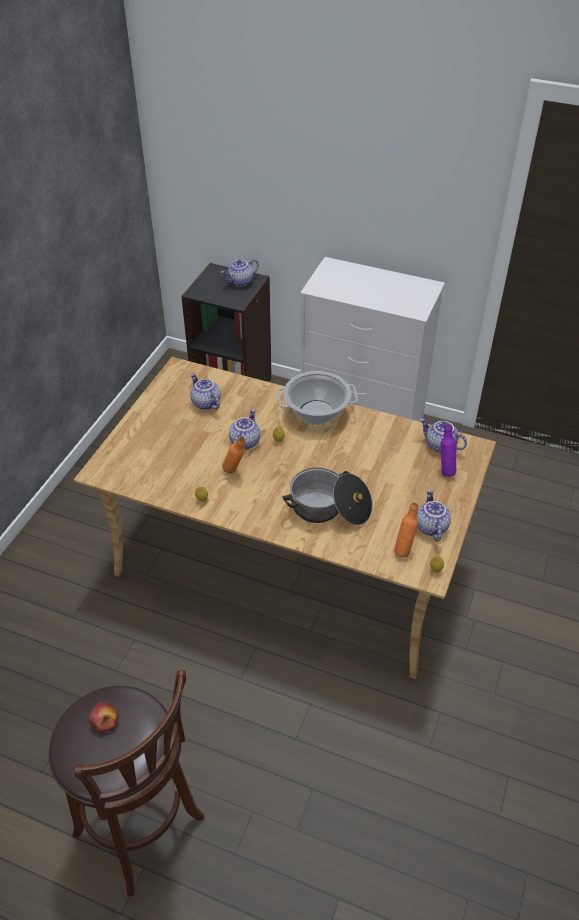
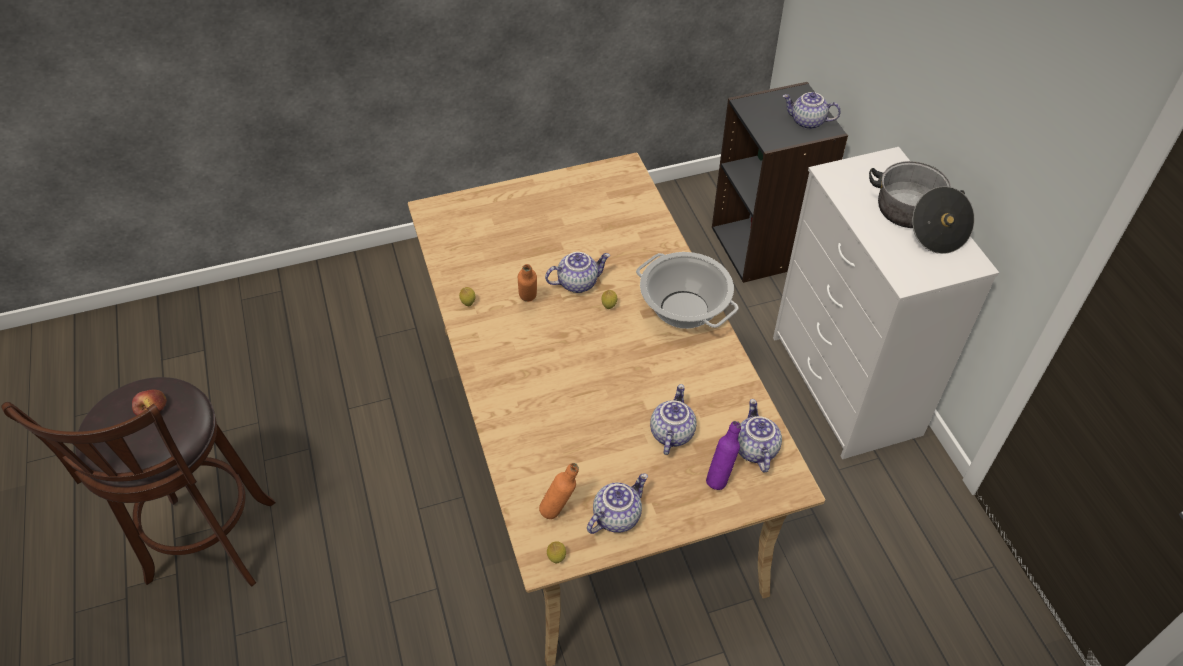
camera: 50 degrees right, 5 degrees up
(205, 403) = (599, 218): teapot -> teapot (671, 432)
(329, 508) = (554, 409): cooking pot -> cooking pot (917, 220)

